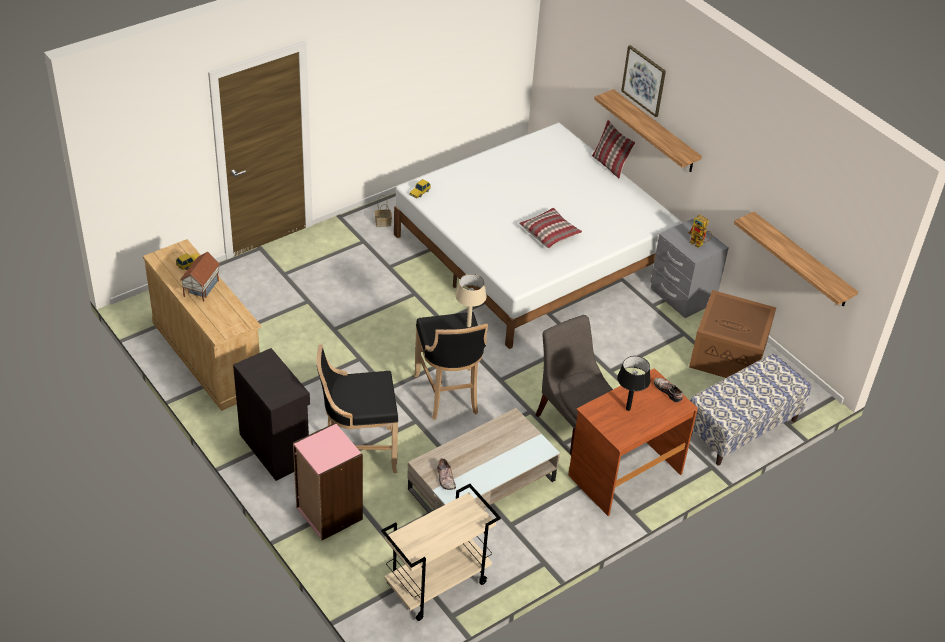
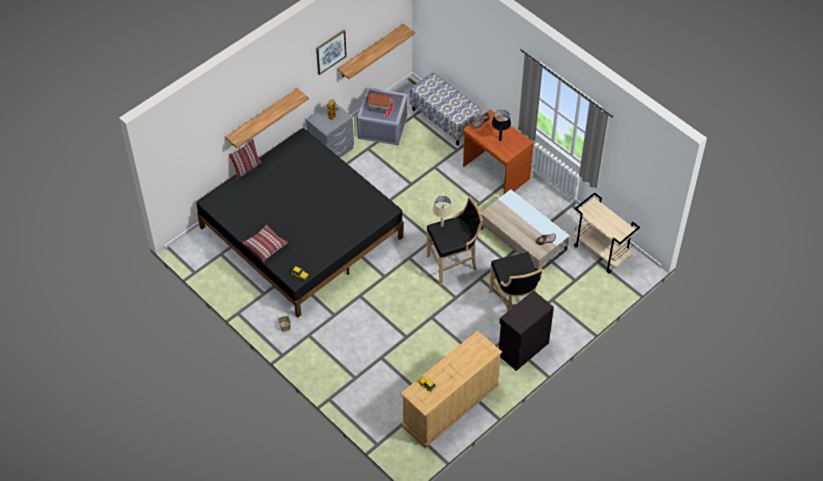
camera: 95 degrees left, 10 degrees up
(201, 288) = (450, 372): toy house -> toy house (380, 109)
(328, 514) = (566, 311): pink bookcase -> none
(533, 252) = (301, 232): white bed -> black bed
(550, 233) = (331, 196): pillow -> pillow (265, 245)
(574, 422) = (460, 199): grey chair -> none
(644, 80) = (245, 105): picture -> picture (330, 51)
(729, 354) = (382, 126): brown storage box -> grey storage box

